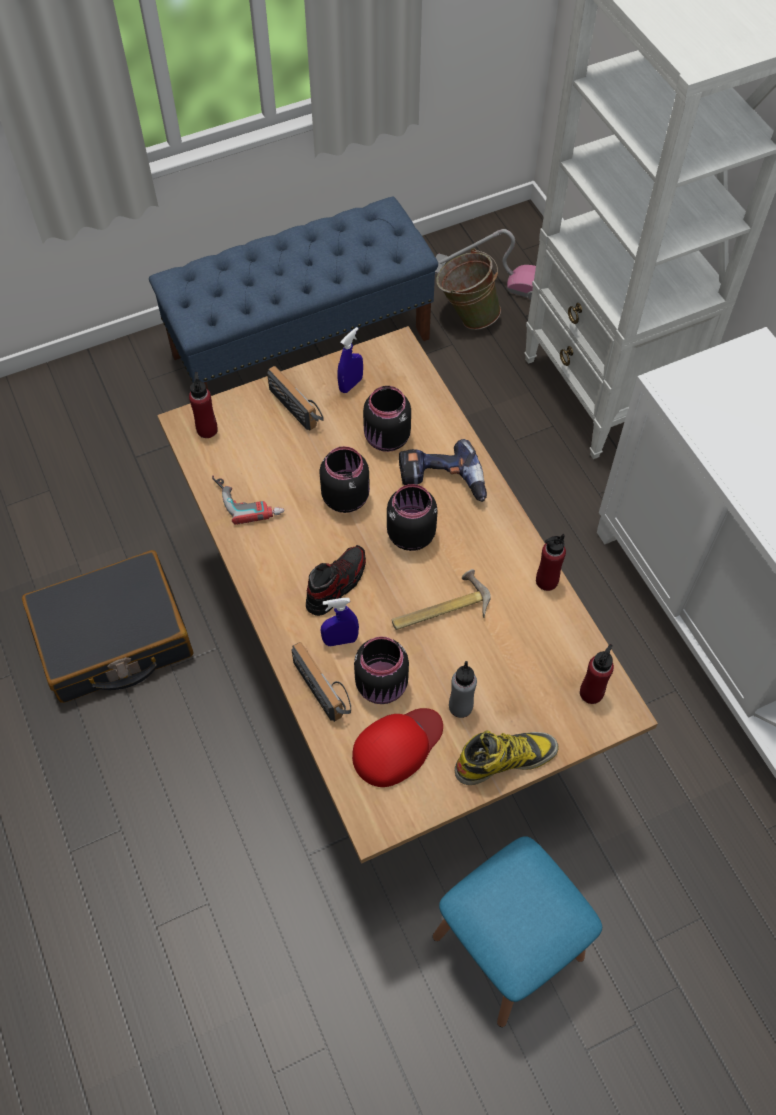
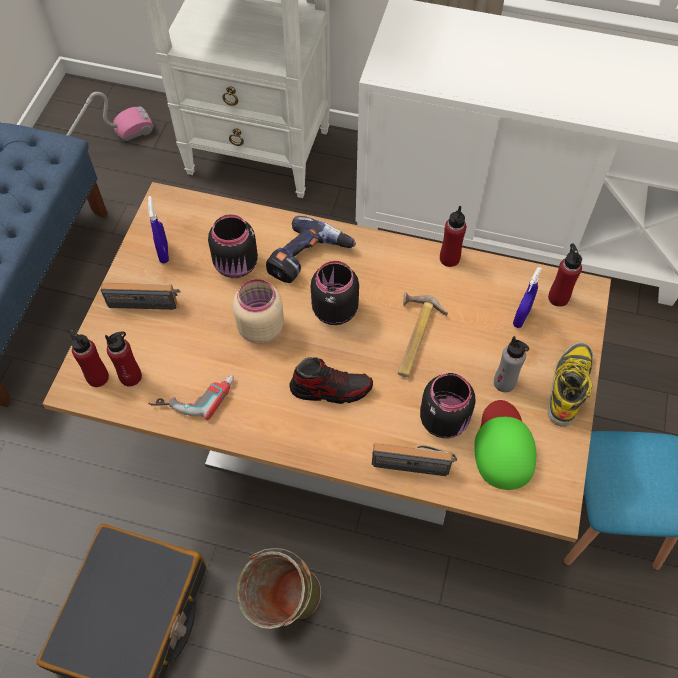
camera: 50 degrees left, 0 degrees up
(226, 449) = (131, 376): none -> red bottle
(336, 584) = (331, 389): shoe -> shoe turned 105 degrees clockwise
(340, 640) = (382, 420): blue spray bottle -> blue spray bottle (521, 317)
(345, 496) = (260, 327): black jar -> beige jar
(397, 746) = (503, 447): red cap -> green cap
(466, 316) = (114, 178): green bucket -> green bucket (281, 604)

